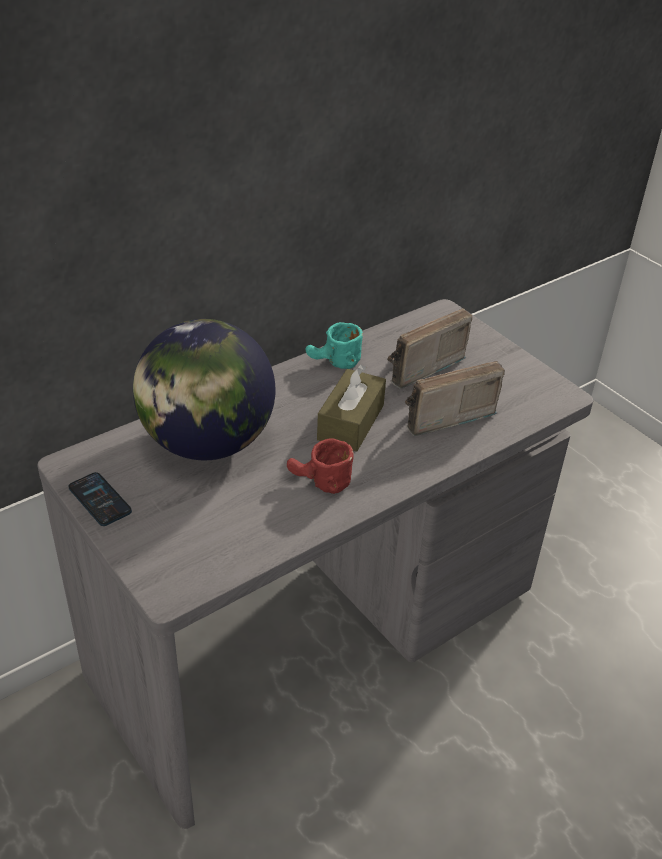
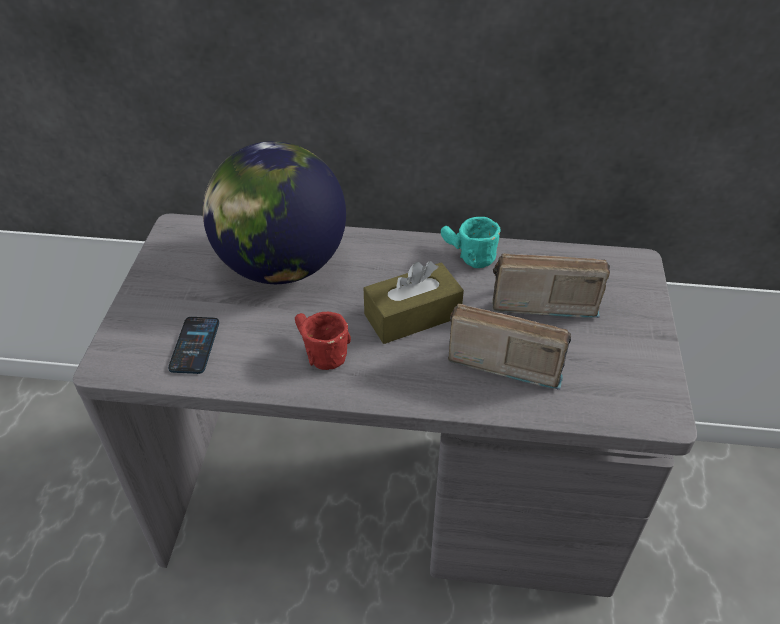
camera: 45 degrees right, 5 degrees up
(100, 500) = (159, 265): phone -> phone (195, 345)

